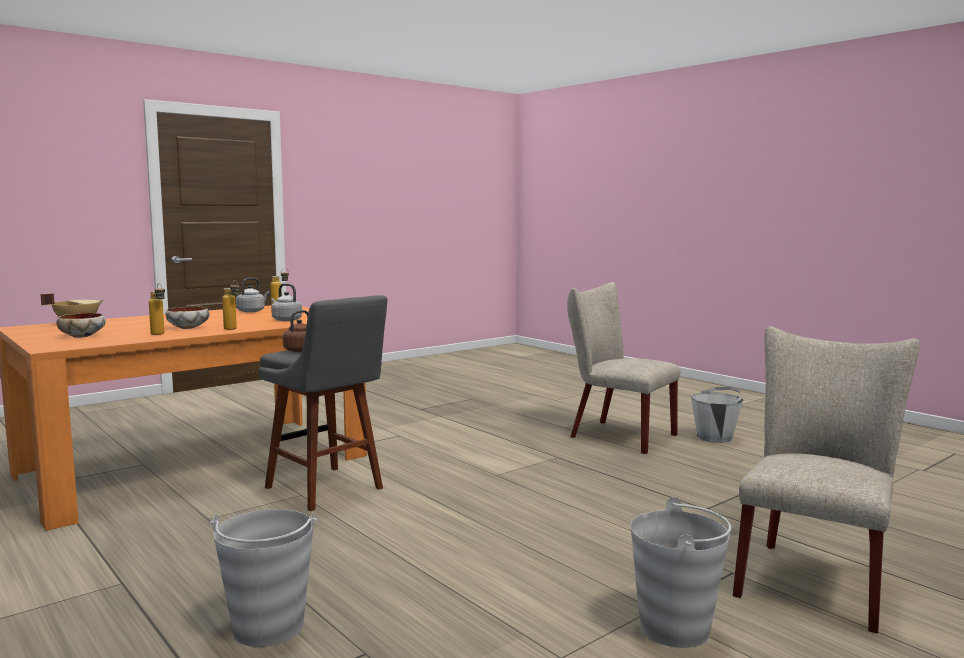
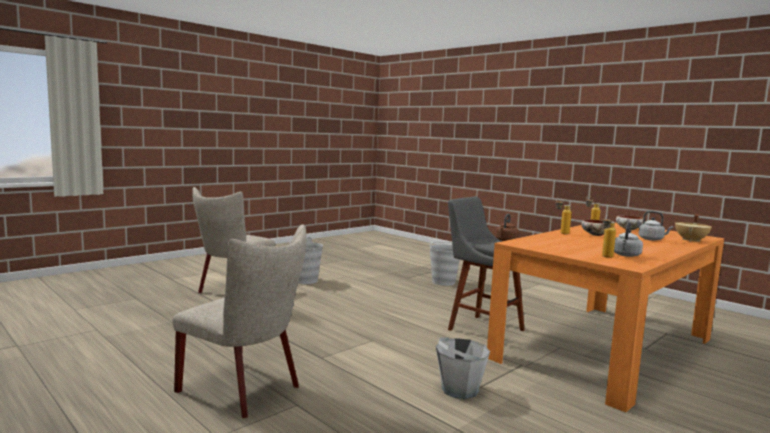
camera: 175 degrees right, 0 degrees up
(285, 320) = (556, 242): grey kettle -> grey kettle (652, 239)
(715, 437) = (135, 387): grey bucket -> grey bucket (459, 389)

